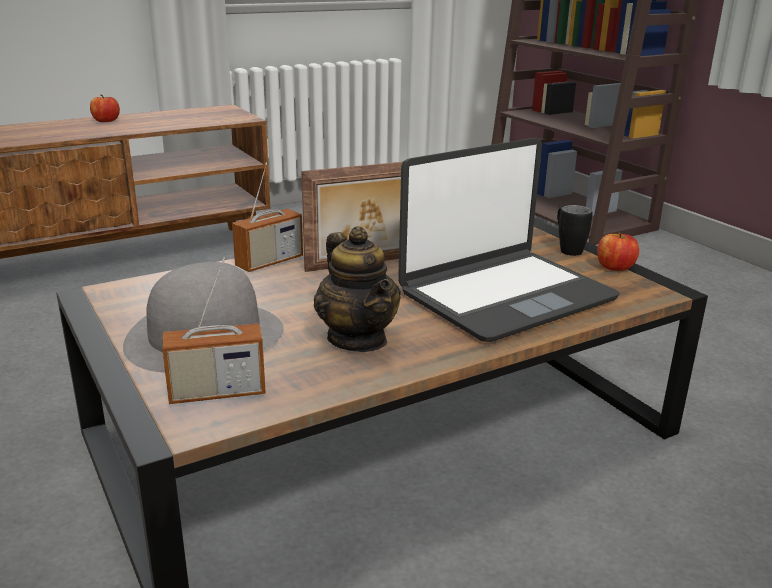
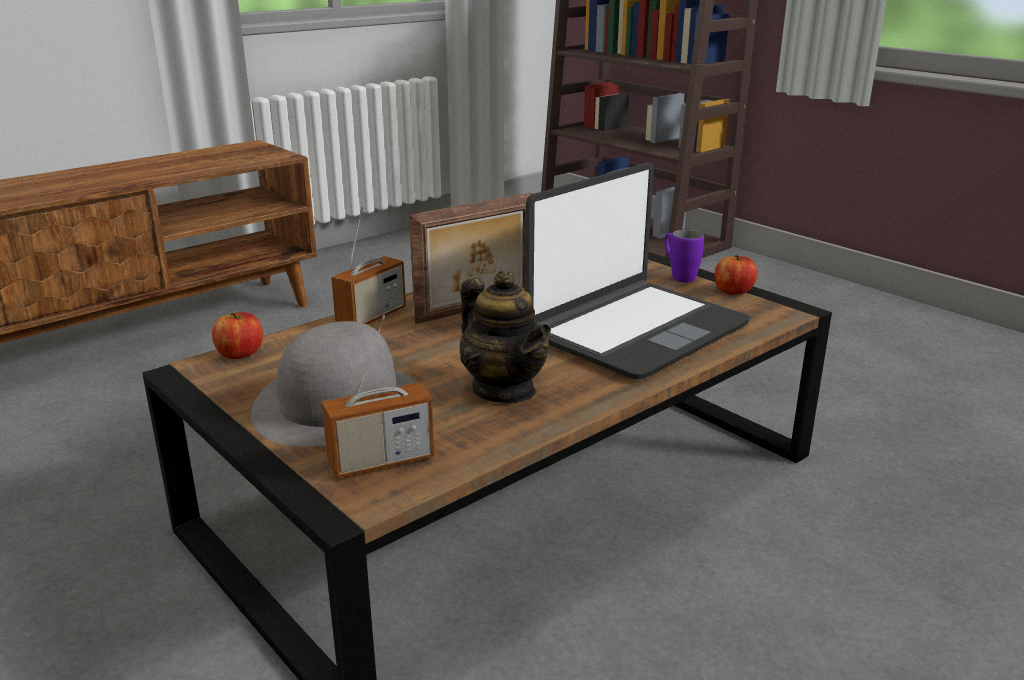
camera: 10 degrees left, 0 degrees up
(106, 121) = (117, 168): apple -> apple (240, 354)
(567, 249) = (678, 276): black mug -> purple mug

